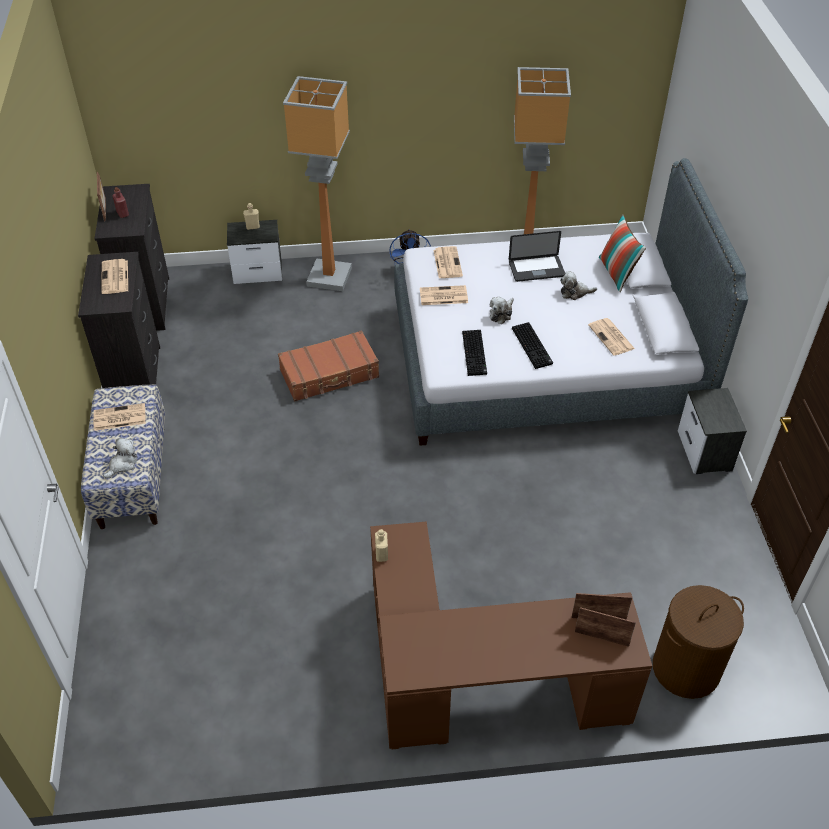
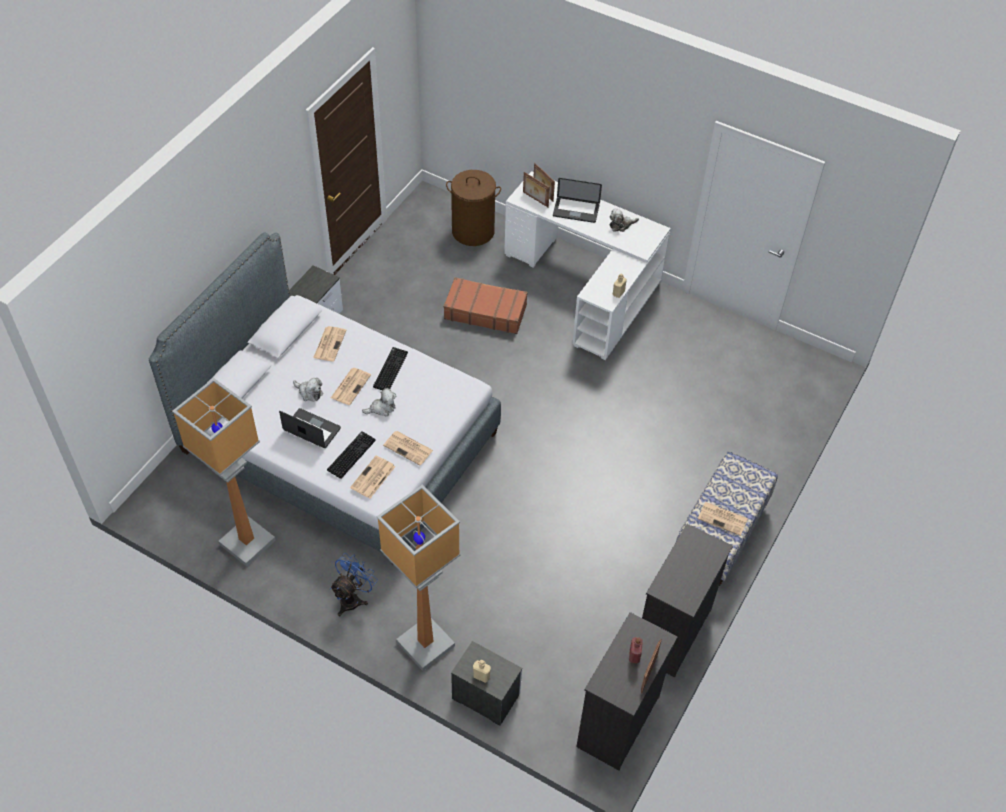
camera: 145 degrees left, 5 degrees up
(115, 277) = (682, 571): newspaper -> newspaper (350, 386)
(122, 464) = (738, 476): plush toy -> plush toy (621, 225)
(330, 374) = (510, 534): brown suitcase -> brown suitcase (485, 311)
(475, 353) = (435, 387): keyboard -> keyboard (351, 454)
(476, 682) = (588, 285): brown desk -> white desk
(532, 635) = (576, 211): none -> laptop
(617, 273) = (258, 389): pillow -> none

